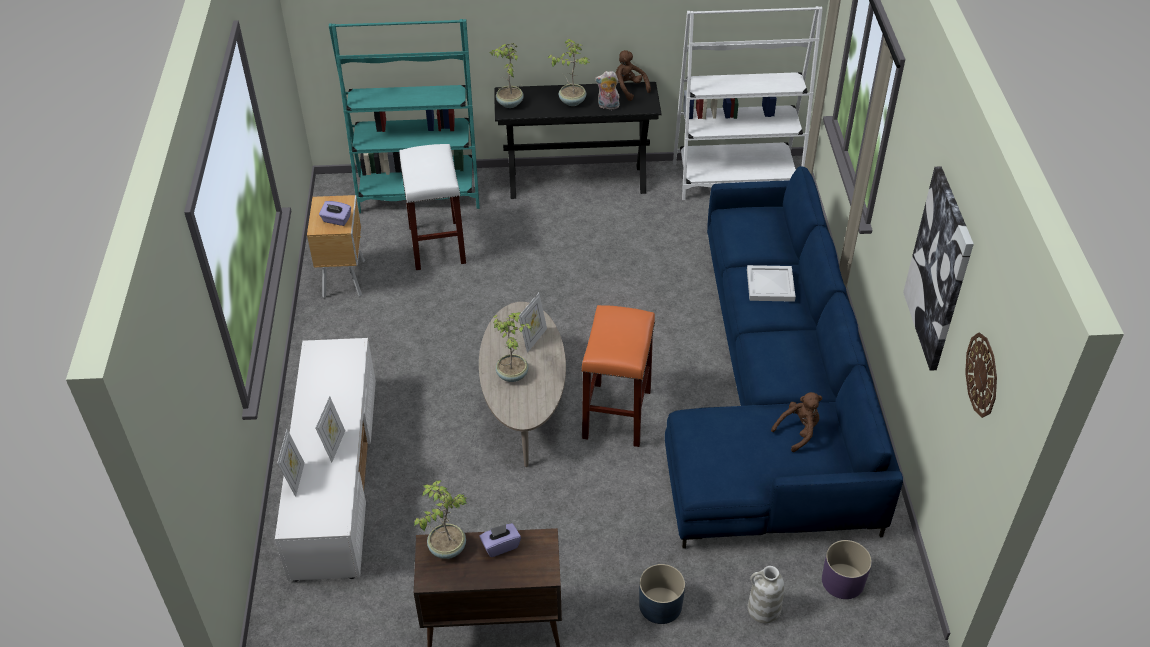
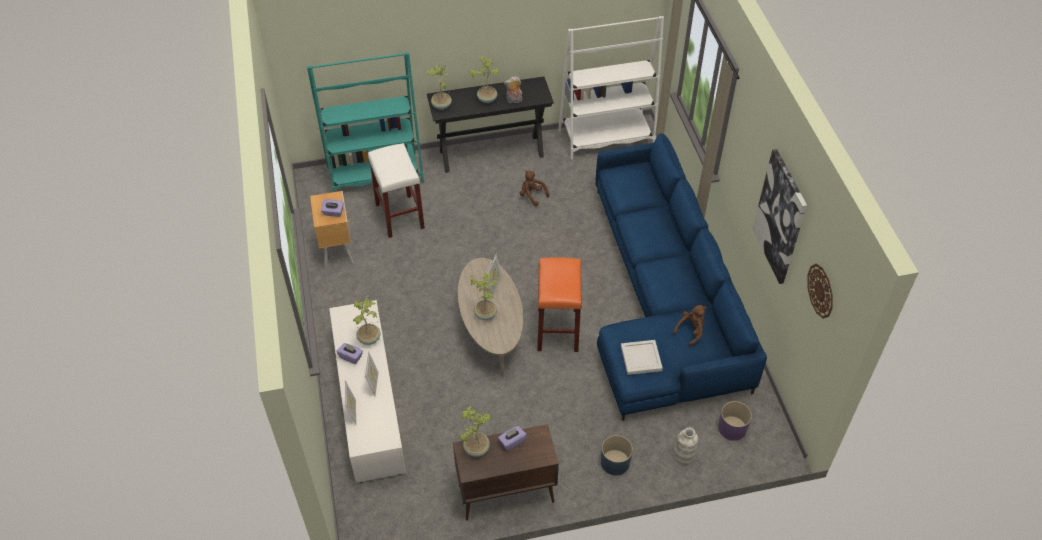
camera: 10 degrees left, 5 degrees up
(313, 406) = (351, 357): none -> purple tissue box
(345, 386) = (370, 338): none -> potted plant
(627, 89) = (525, 85): brown plush toy -> brown plush toy (532, 195)
(769, 286) = (651, 225): white tray -> white tray (640, 359)

